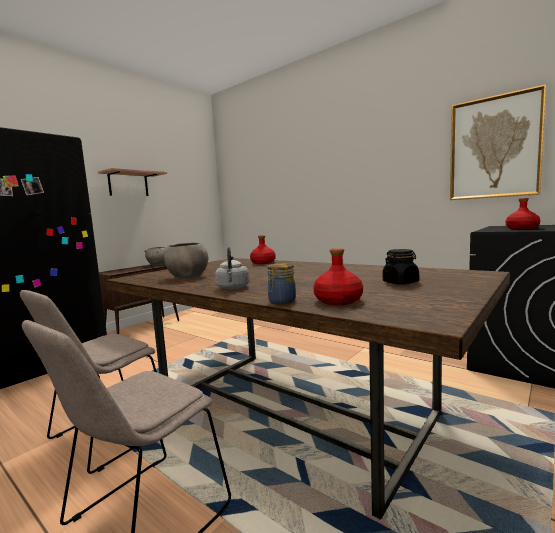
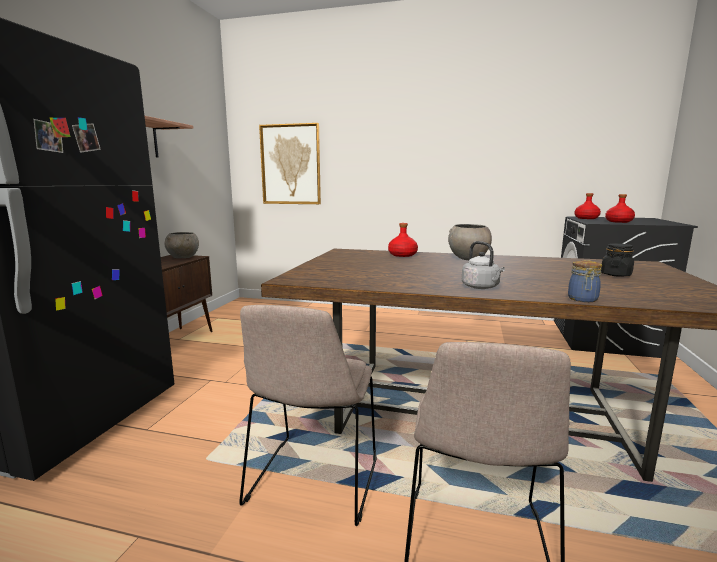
camera: 25 degrees left, 5 degrees up
(187, 277) = (374, 276): grey bowl -> grey bowl (468, 258)
(338, 301) = (626, 295): red bottle -> red bottle (586, 218)
(494, 148) = (576, 143): picture -> picture (290, 164)

